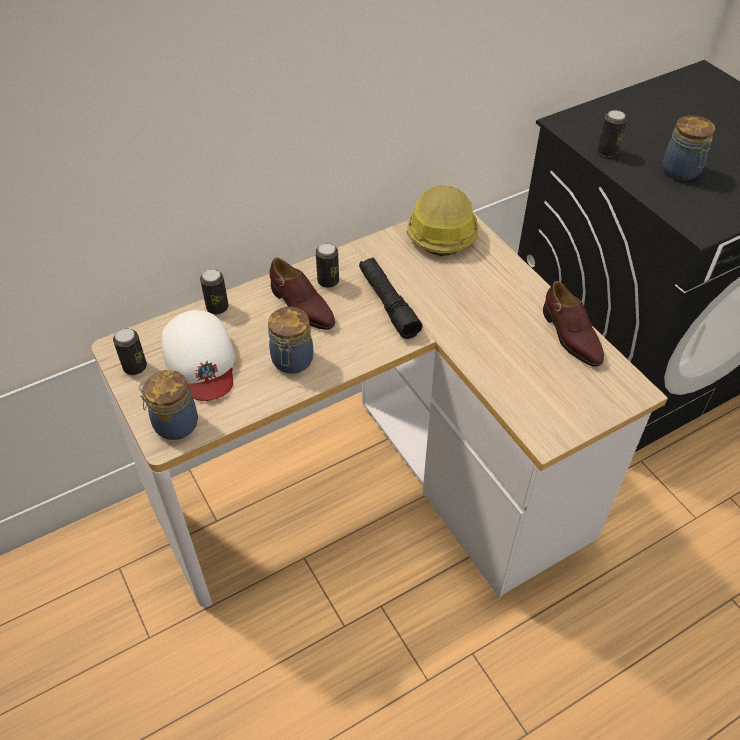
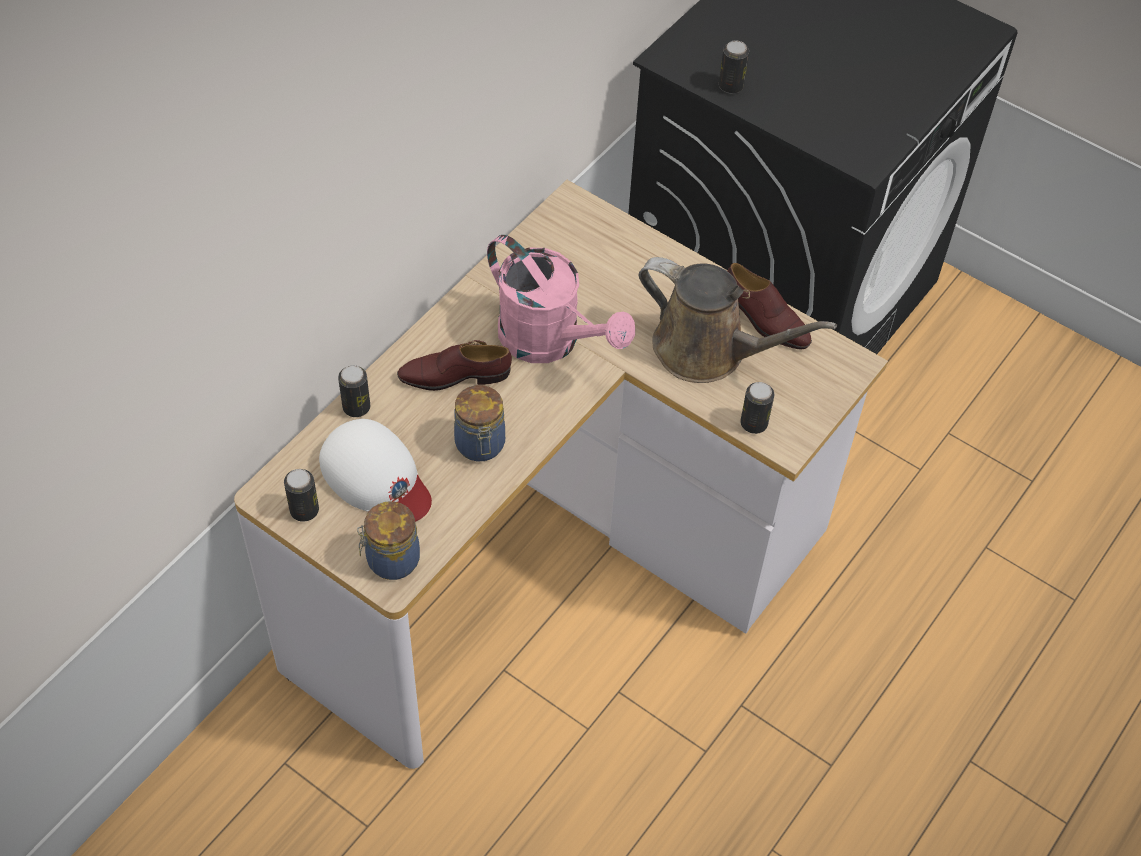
camera: 25 degrees left, 5 degrees up
(301, 307) = (454, 376): brown shoe -> brown shoe turned 150 degrees clockwise
(328, 281) = (467, 334): can -> can (754, 423)
(388, 304) = (551, 341): black flashlight -> pink watering can
(441, 230) = (564, 228): hard hat -> none
(511, 345) = (708, 351): none -> brown watering can
(681, 171) = (820, 92): jar -> none

